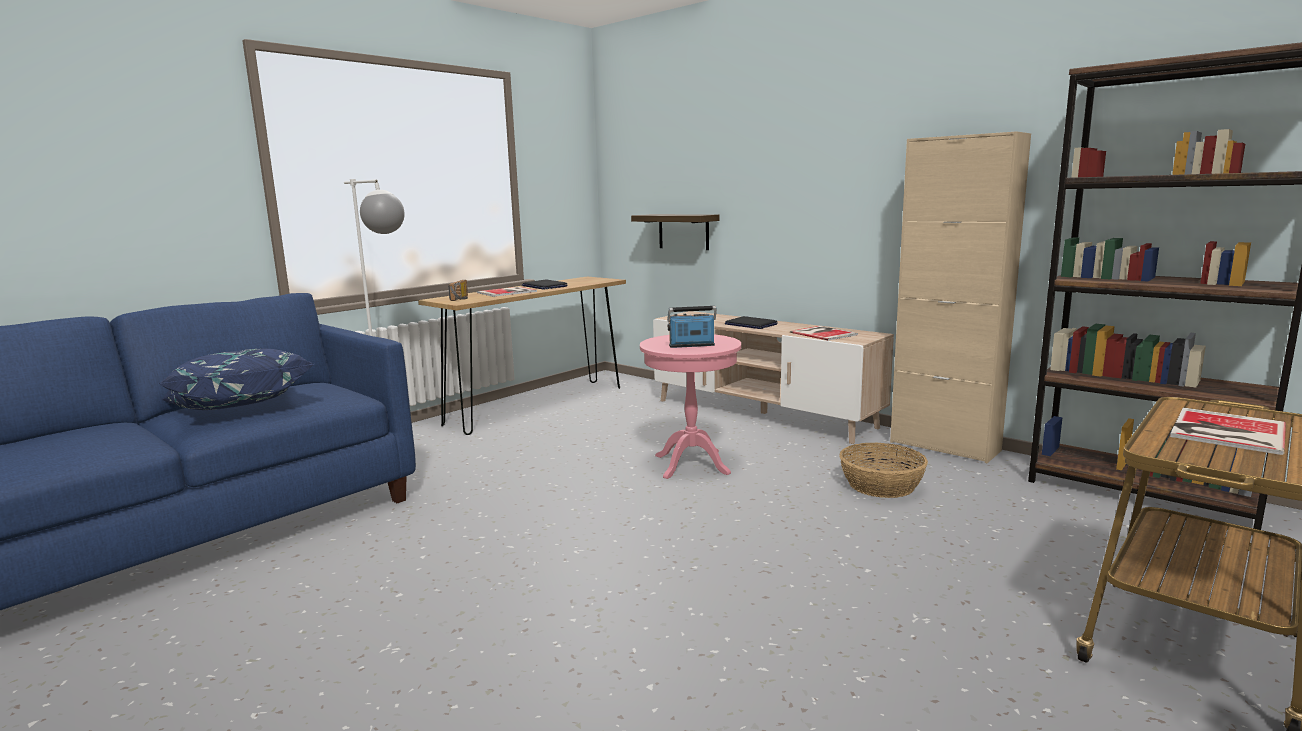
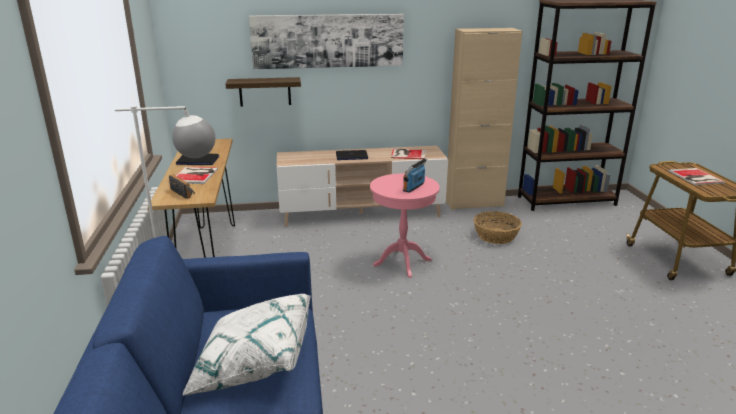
camera: 50 degrees left, 10 degrees up
(239, 408) = (252, 364): blue pillow -> white pillow
(751, 166) = (328, 41): none -> picture

